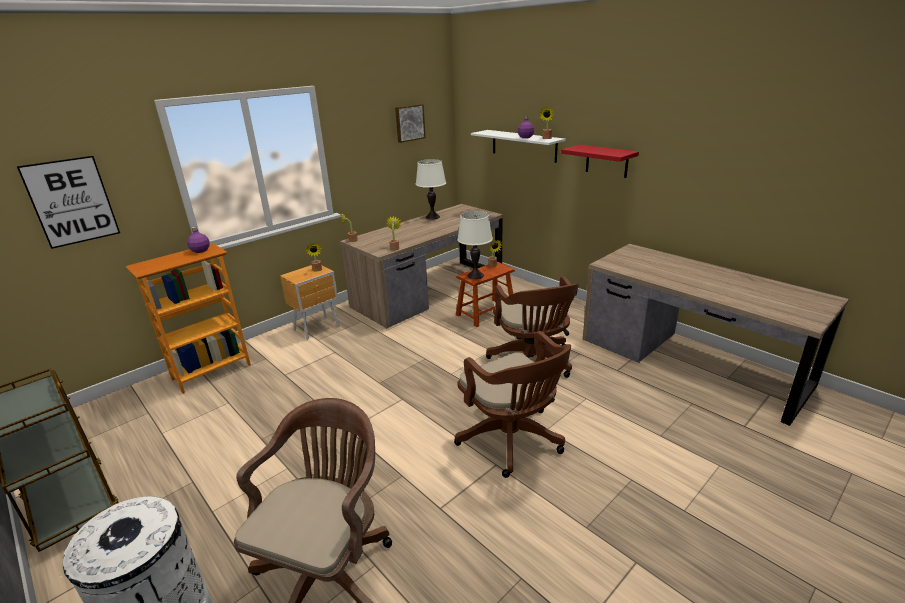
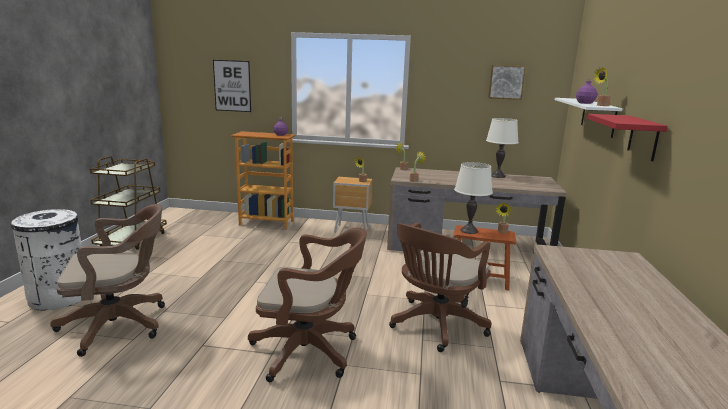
camera: 50 degrees right, 10 degrees down
(513, 441) = (310, 352): brown office chair -> brown office chair turned 105 degrees counterclockwise

